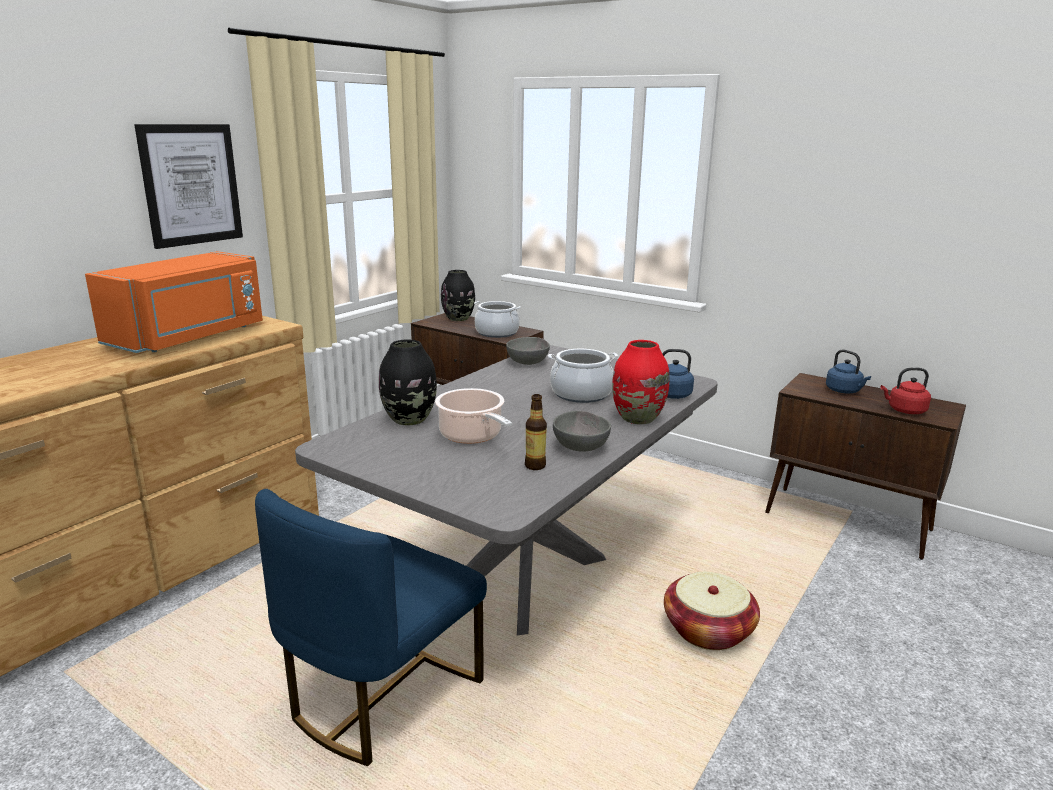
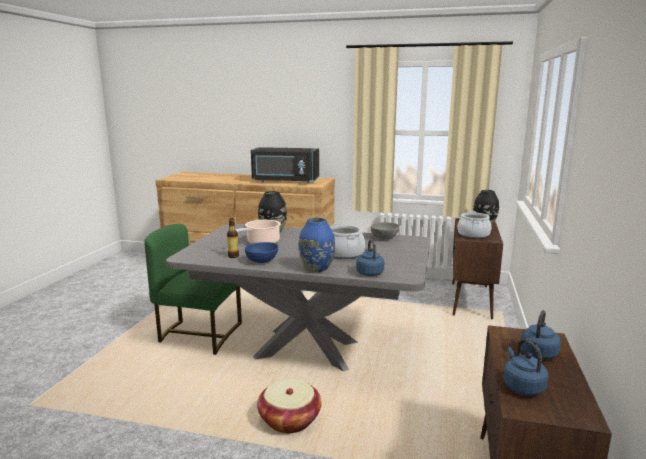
camera: 70 degrees right, 5 degrees down
(190, 337) = (285, 181): orange microwave -> black microwave
(191, 184) = (326, 118): picture -> none
(381, 695) = (199, 335): blue chair -> green chair
(581, 447) = (263, 261): grey bowl -> blue bowl
(637, 418) = (316, 268): red vase -> blue vase
(904, 410) = (522, 386): red kettle -> blue kettle

